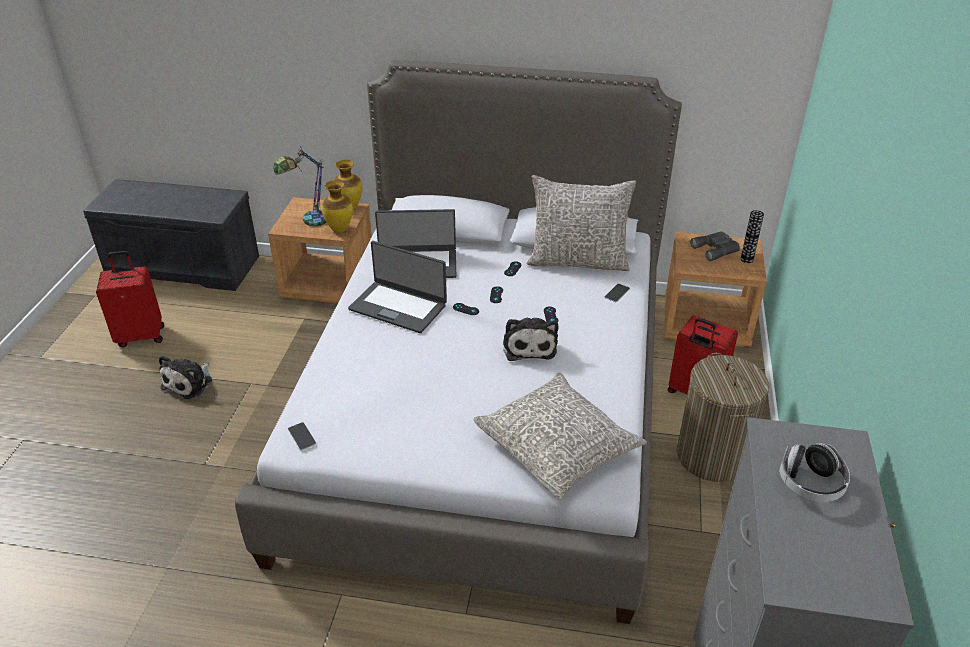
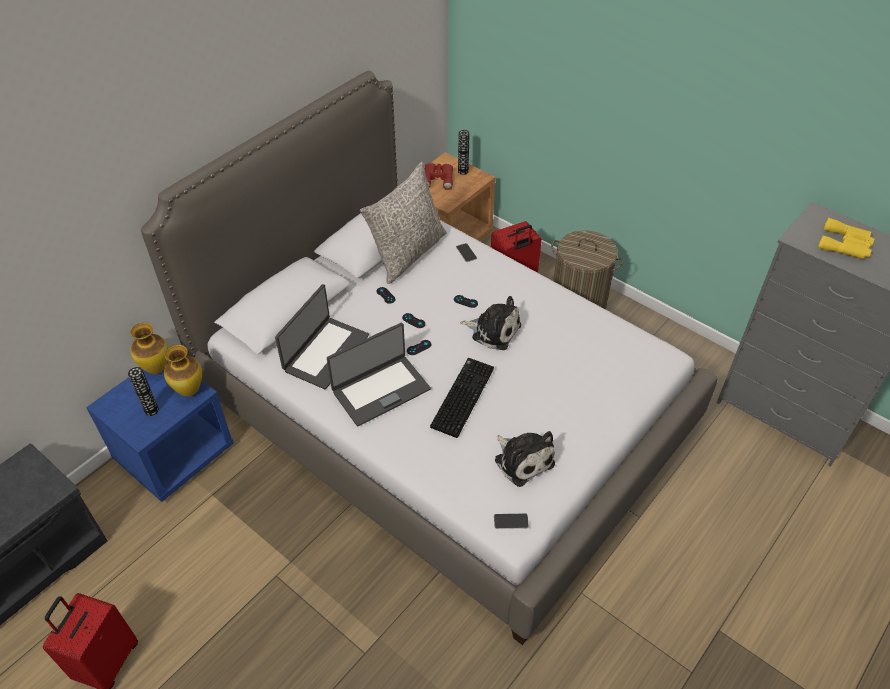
camera: 60 degrees left, 10 degrees up
(189, 383) = (231, 632): plush toy -> plush toy (522, 459)
(309, 222) = (151, 410): table lamp -> vase
(329, 284) = (175, 453): brown nightstand -> blue nightstand
(426, 354) = (461, 396): none -> keyboard
(558, 447) = (615, 366): grey pillow -> none
(716, 249) = (438, 178): grey binoculars -> red binoculars
(810, 484) = (846, 245): headphones -> yellow binoculars

